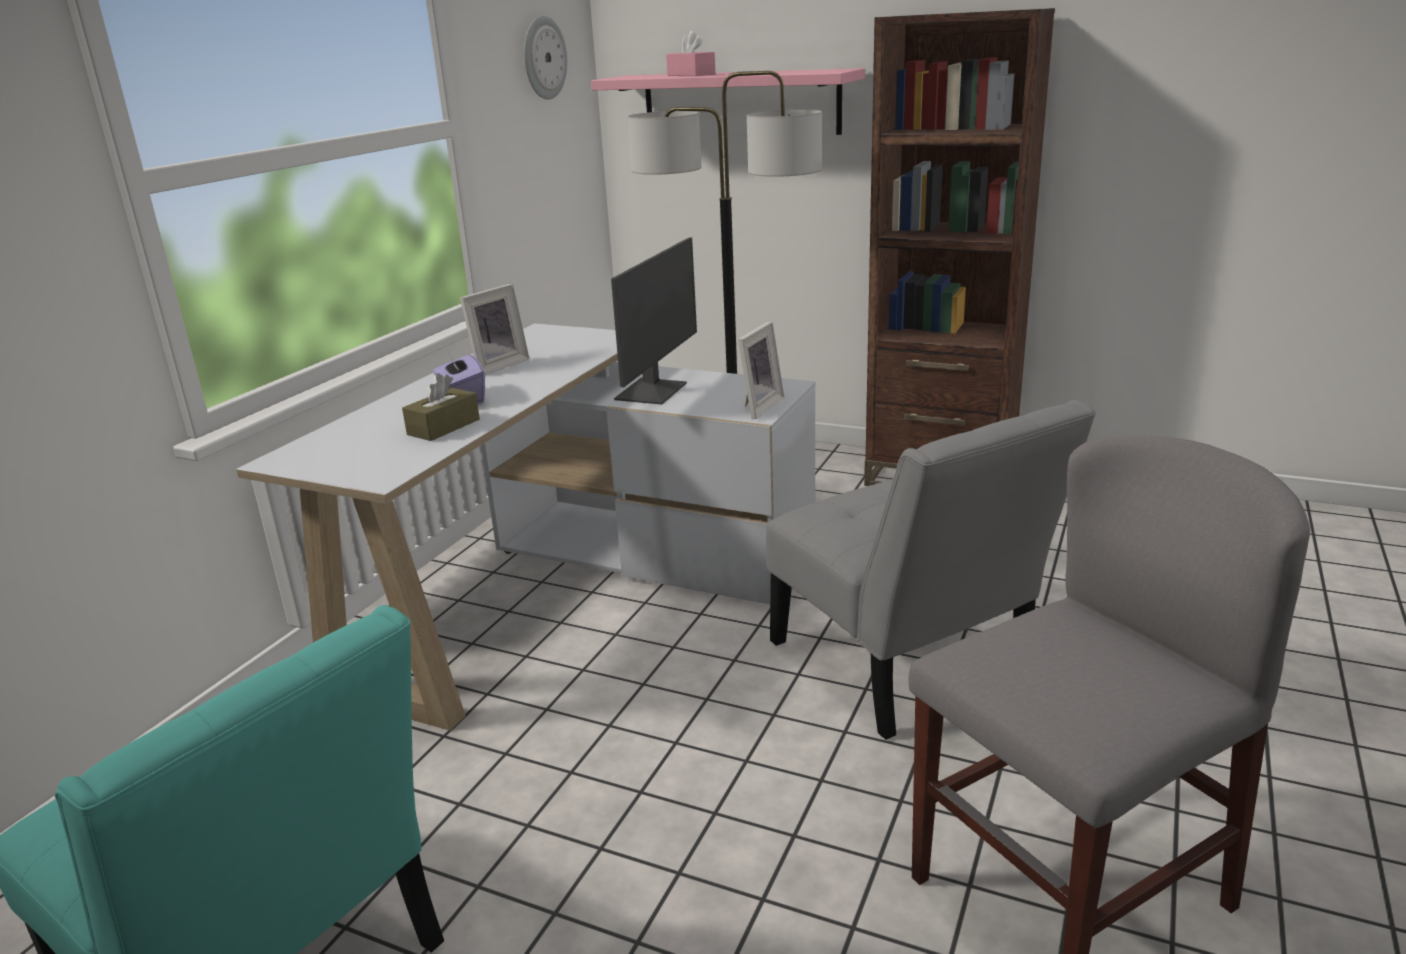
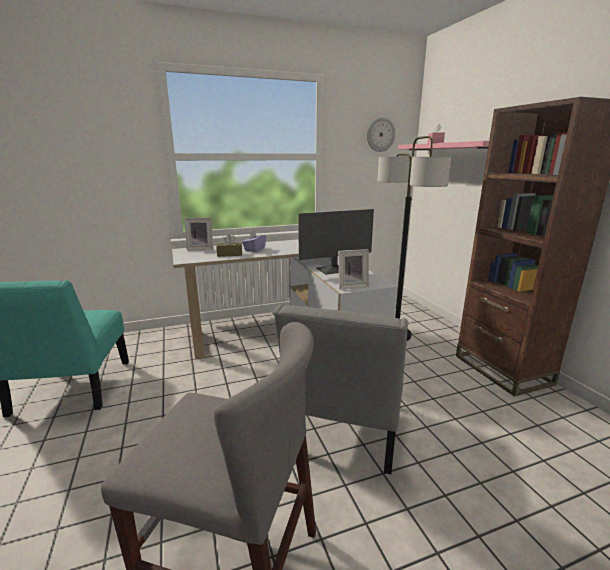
camera: 45 degrees right, 5 degrees down
(496, 365) = (288, 244): picture frame -> picture frame (200, 248)

